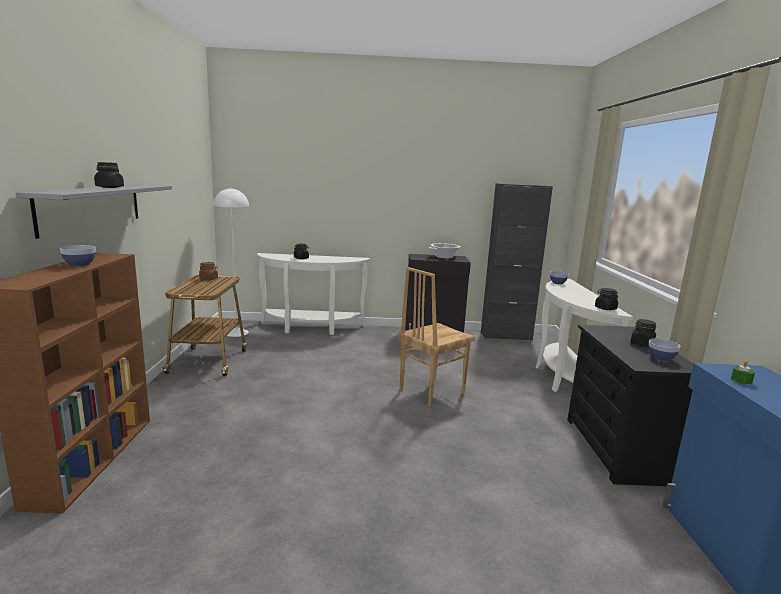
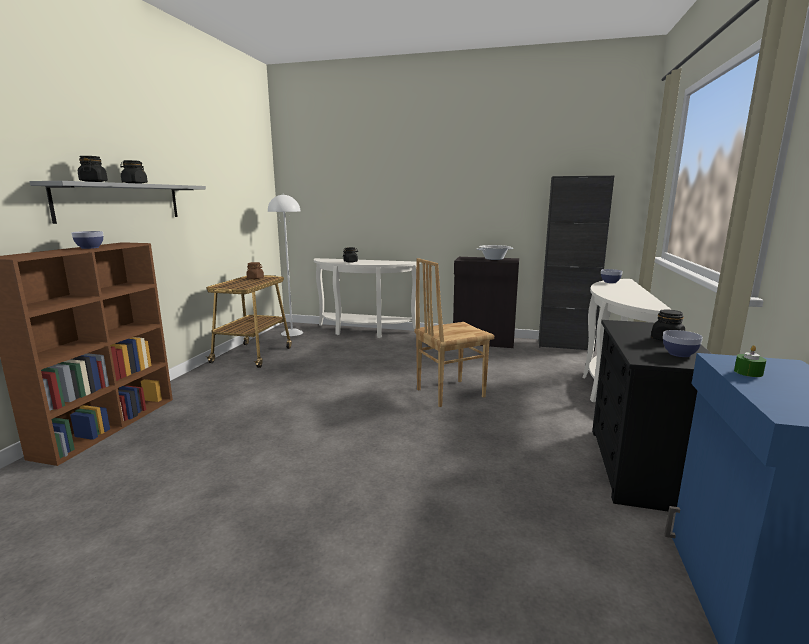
camera: 15 degrees right, 0 degrees up
(605, 308) = (645, 304): black jar -> black jar (94, 182)

